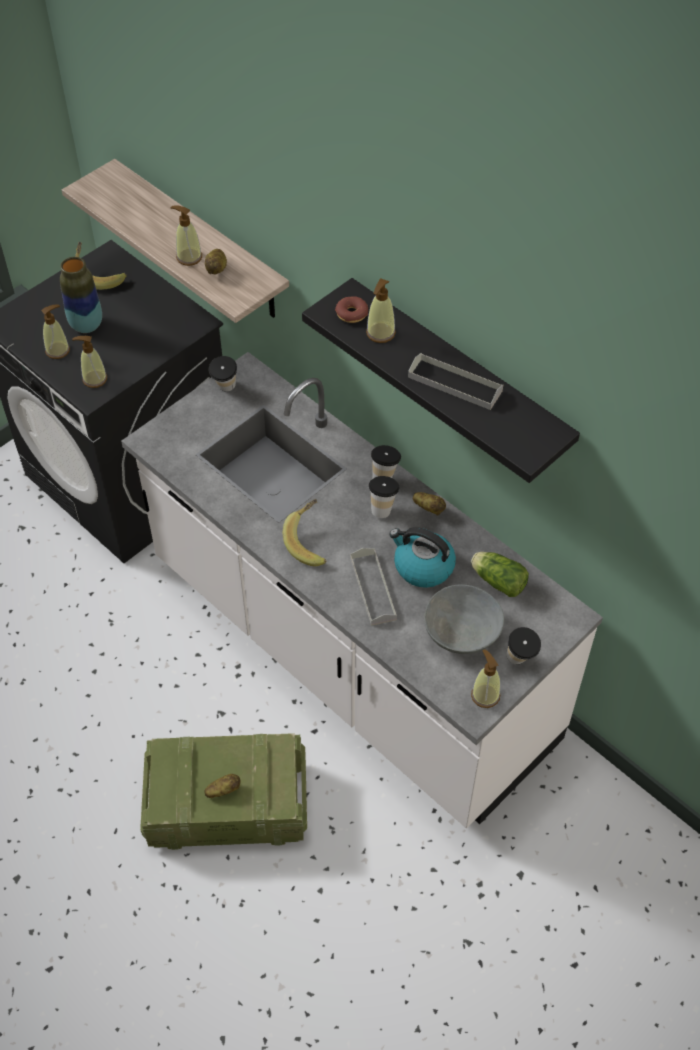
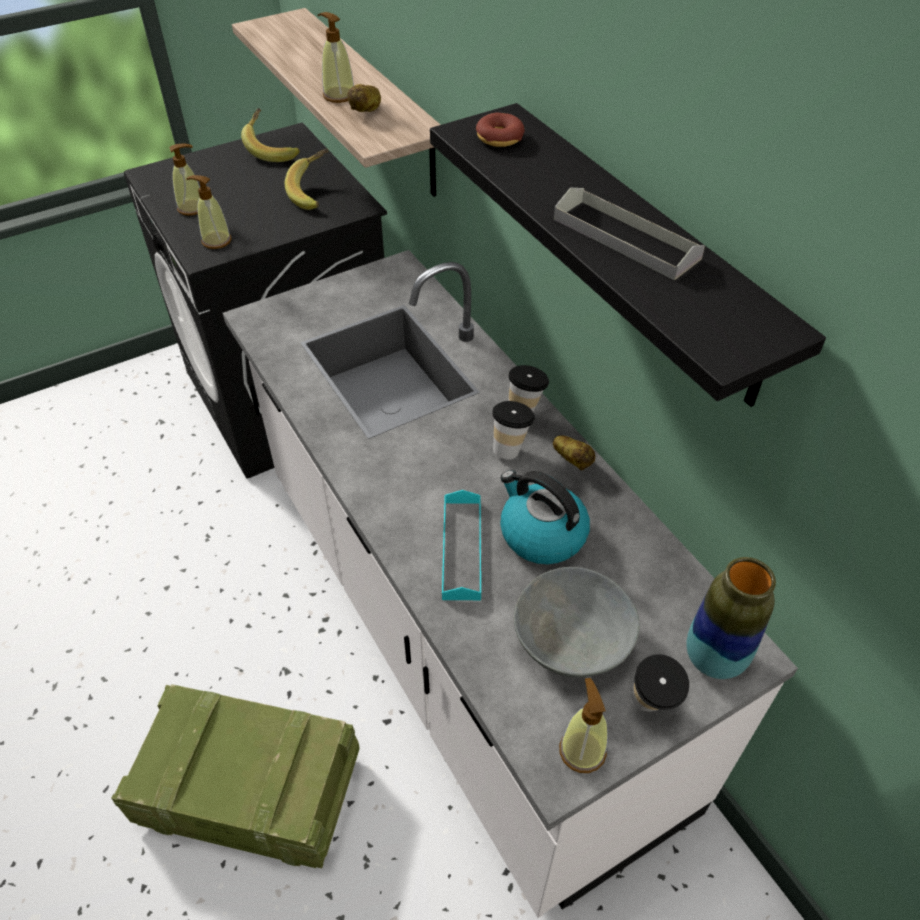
camera: 15 degrees right, 5 degrees down
(86, 325) = (235, 190): vase -> vase (714, 658)
(223, 790) = (228, 776): potato -> none
(225, 389) = (366, 282): cup -> none
(310, 541) = (400, 470): banana -> banana (315, 193)
(373, 588) = (462, 549): grey tray -> turquoise tray
(380, 333) = (532, 164): soap dispenser -> none
(497, 580) = (644, 576): lettuce -> none

